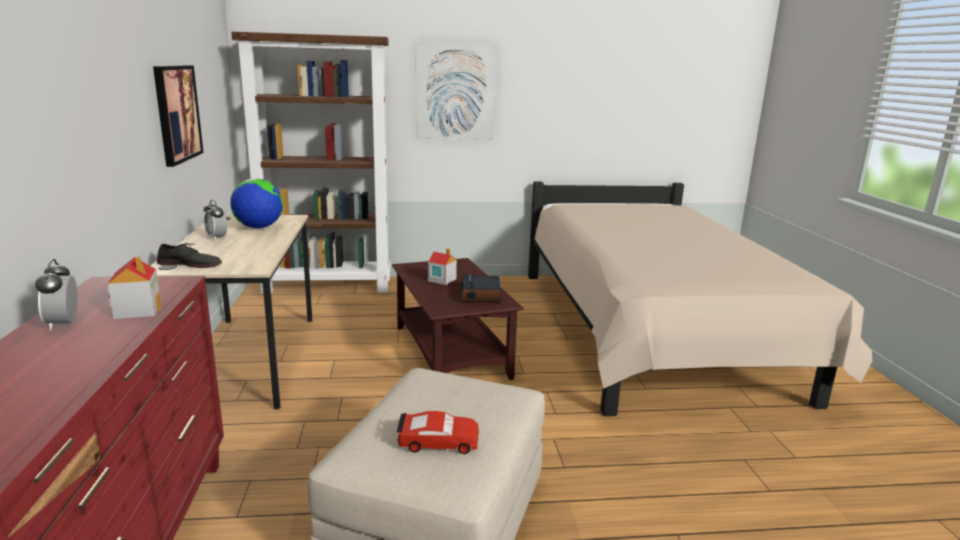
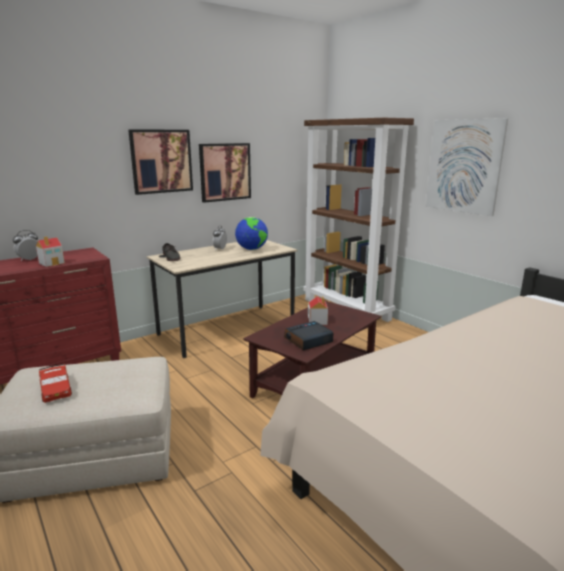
camera: 60 degrees right, 0 degrees up
(127, 98) = (161, 161): none -> picture

